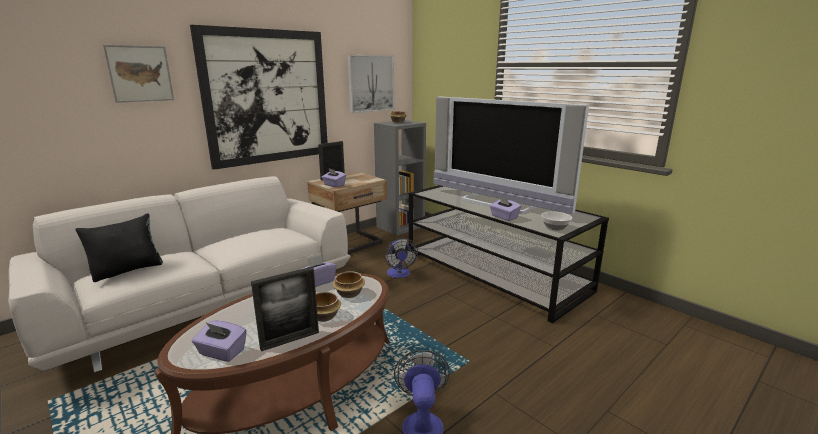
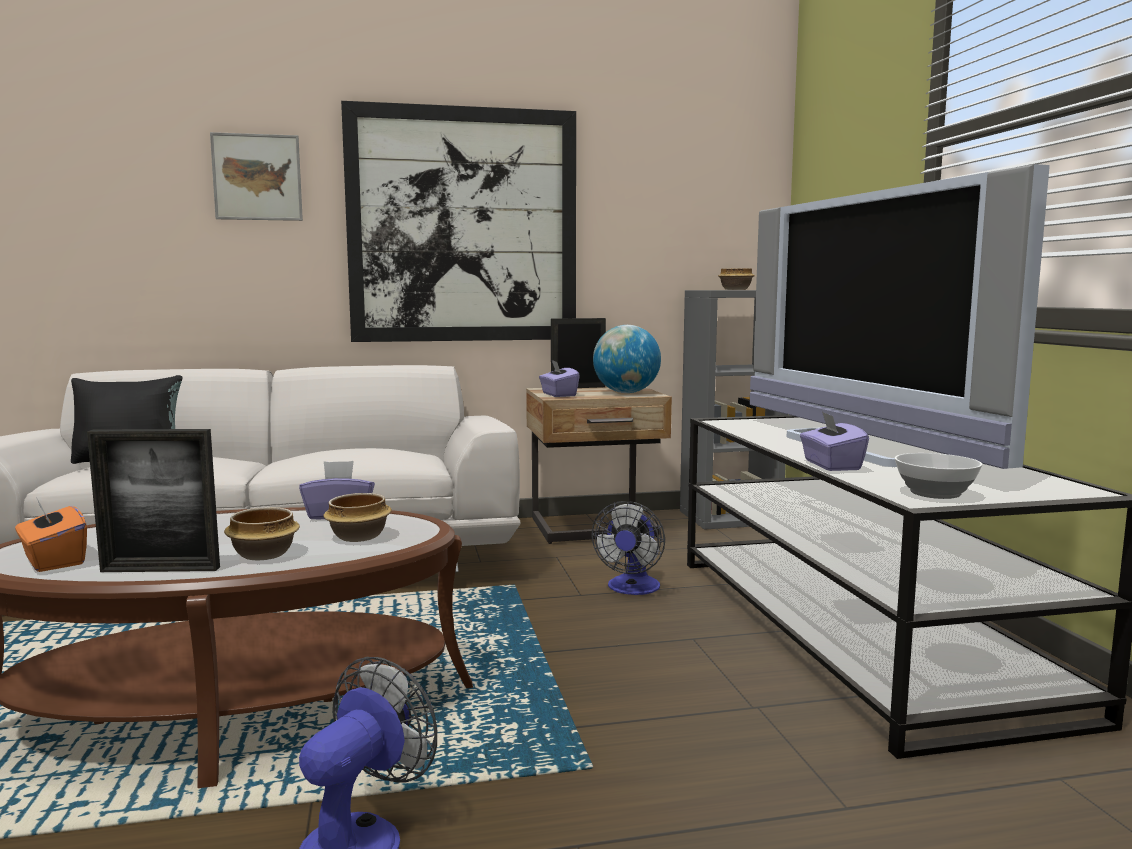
camera: 30 degrees right, 10 degrees down
(221, 352) = (53, 561): purple tissue box -> orange tissue box
(362, 179) = (626, 393): none -> globe
(371, 83) = (685, 212): picture -> none

